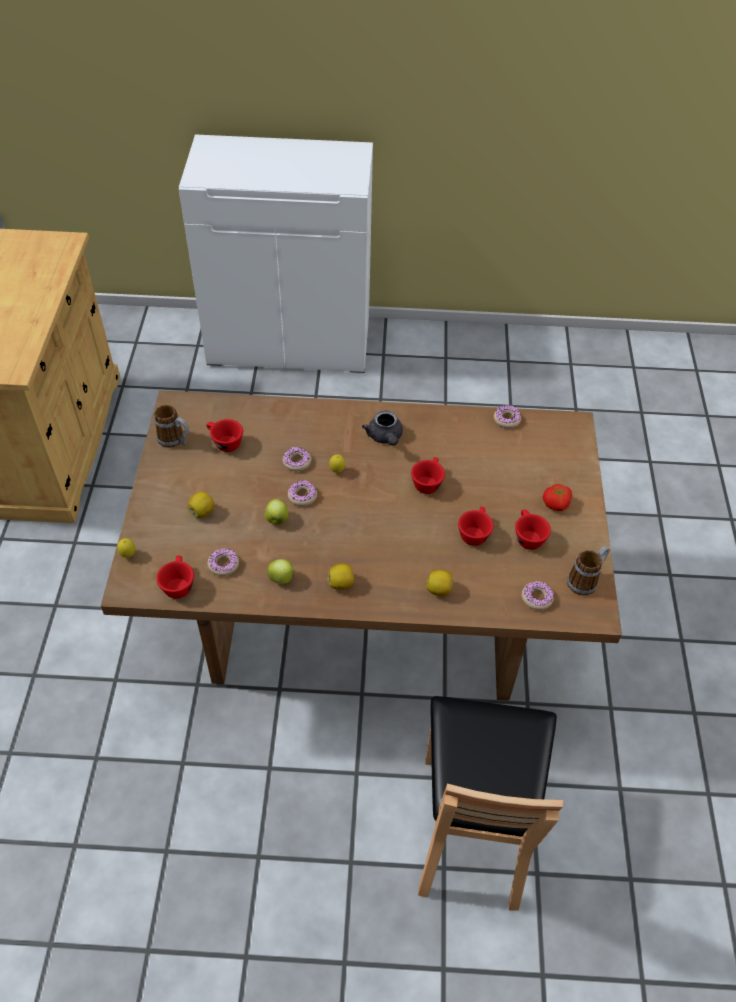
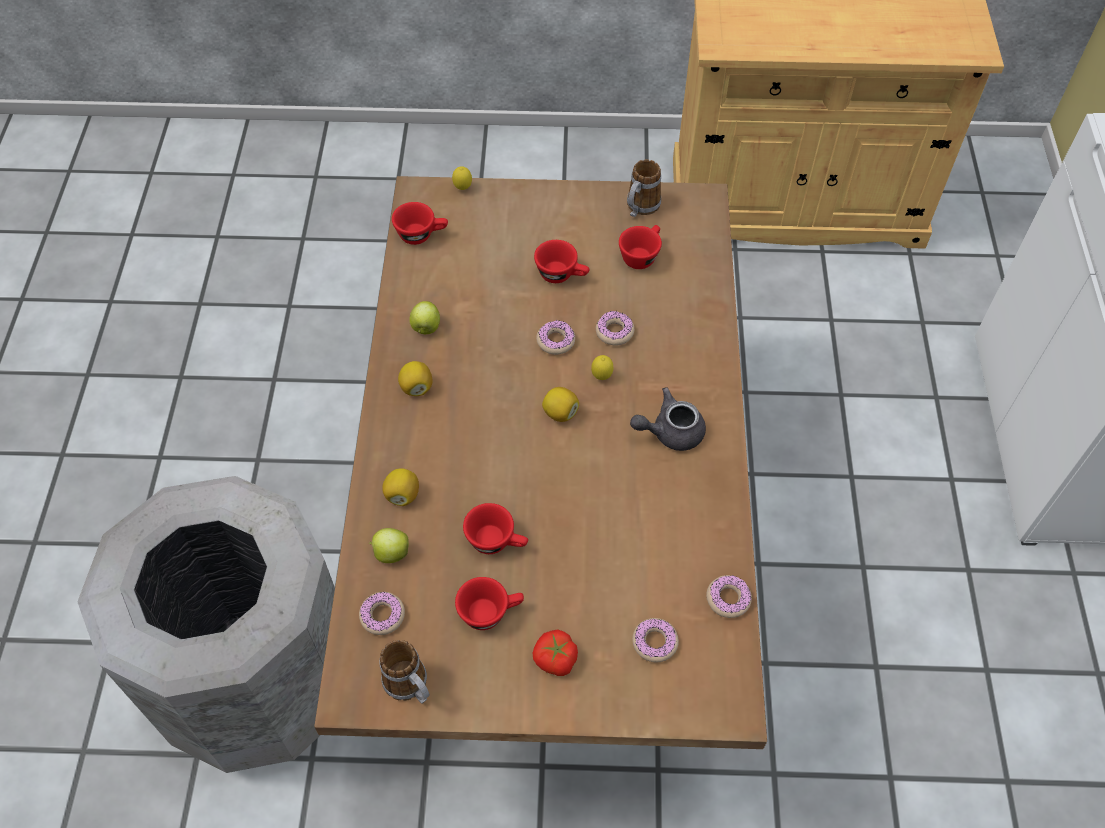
camera: 90 degrees right, 5 degrees up
(202, 511) = (527, 245): lemon -> lemon (560, 413)
(223, 564) = (448, 272): donut -> donut (654, 642)
(277, 520) = (516, 317): apple -> apple (391, 553)
(427, 482) = (588, 484): red cup -> red cup (562, 274)
(473, 829) = (261, 681): brown chair -> grey trash can

